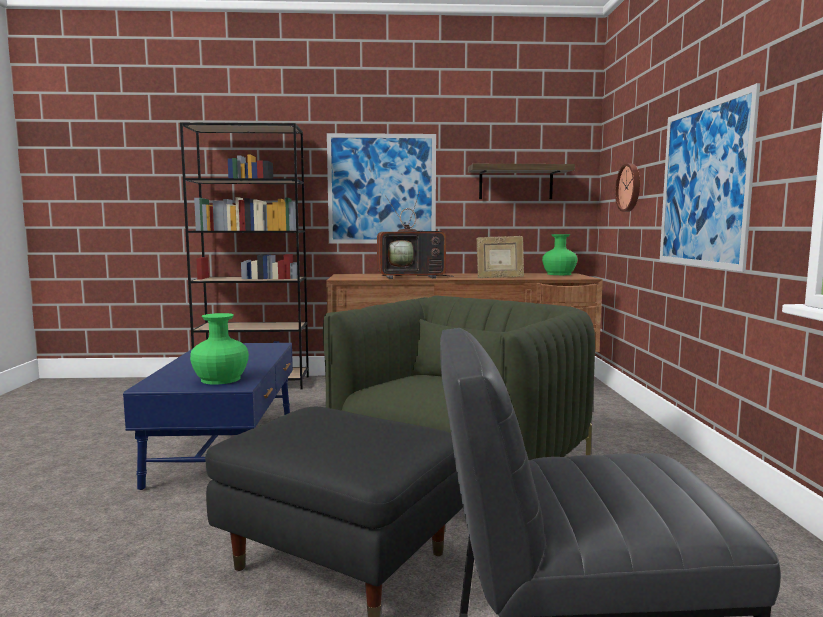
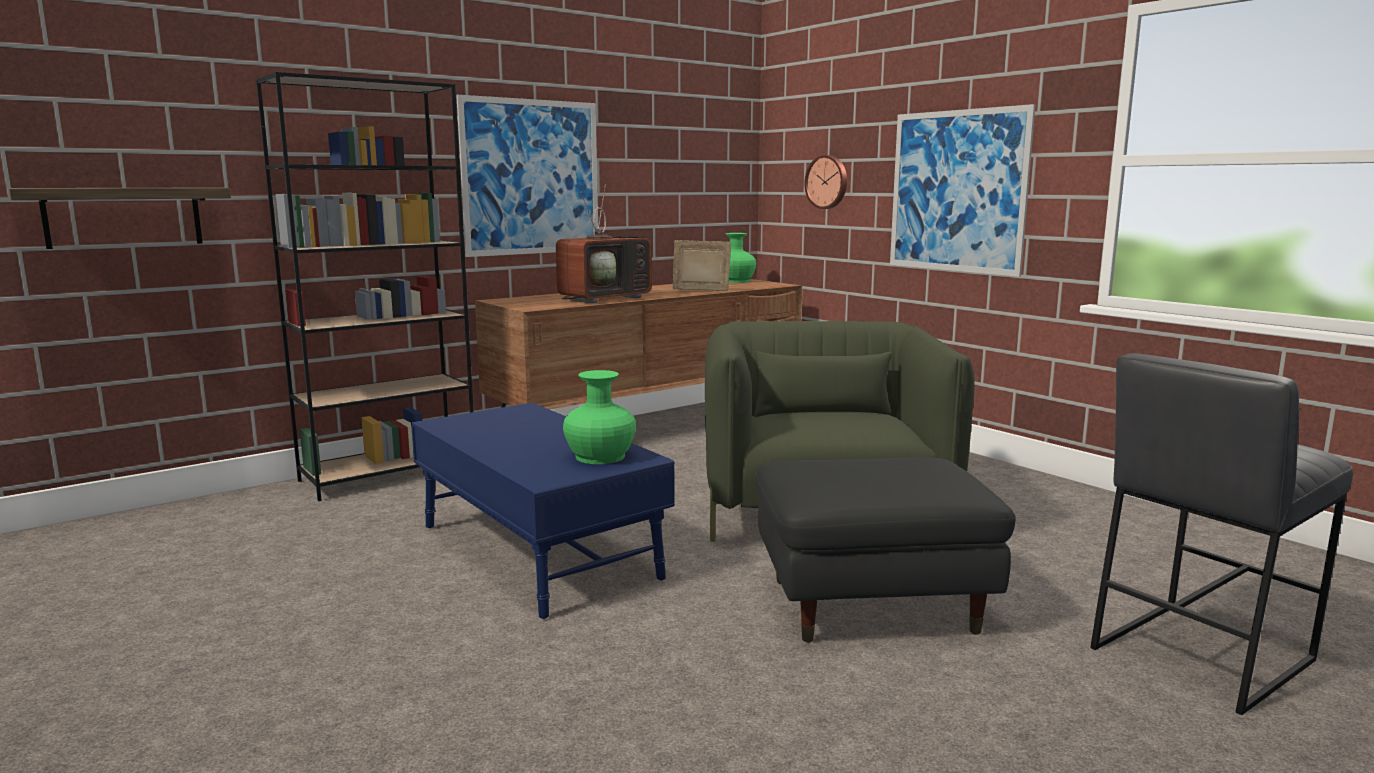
camera: 35 degrees left, 5 degrees up
(499, 278) = (701, 291): picture frame -> picture frame turned 150 degrees counterclockwise
(515, 183) = (681, 170): shelf -> shelf (123, 217)

